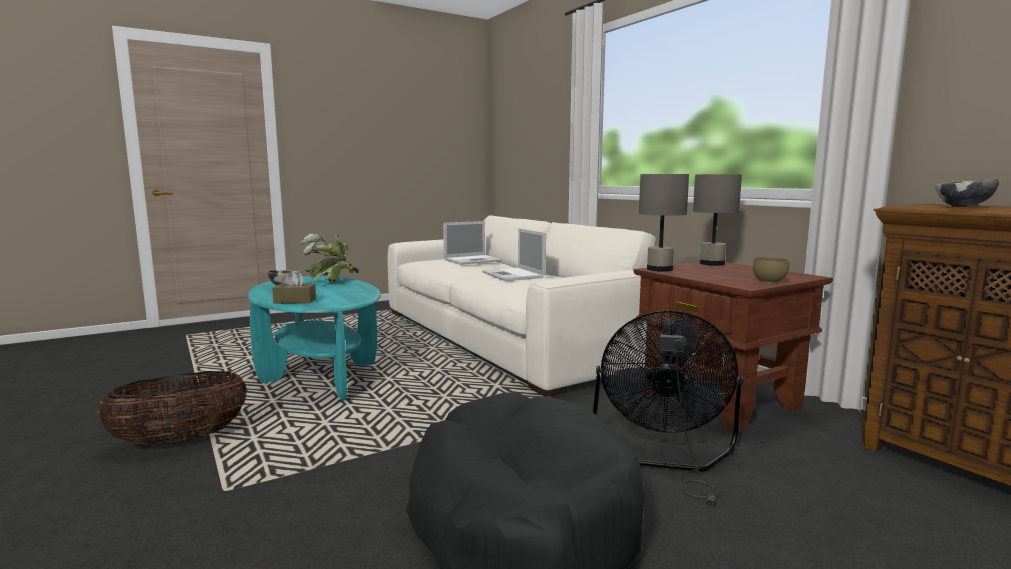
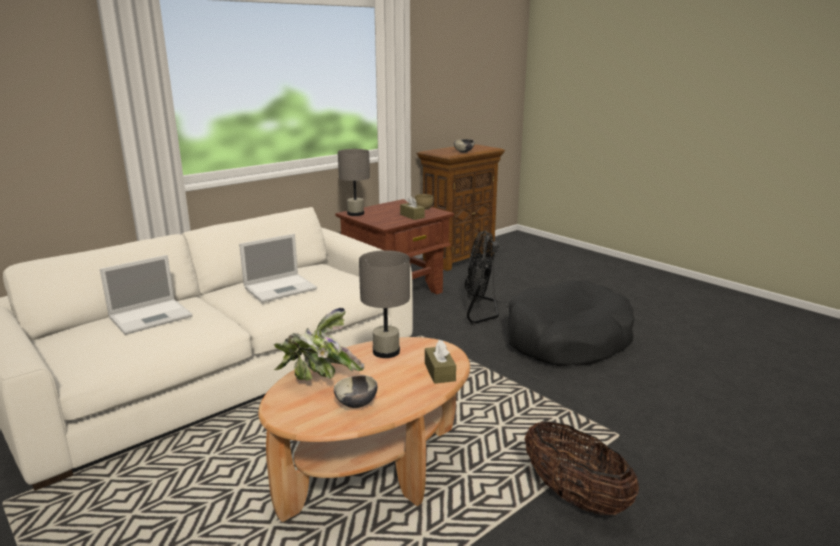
camera: 100 degrees left, 10 degrees up
(319, 373) = (374, 471): turquoise coffee table -> brown coffee table
(473, 260) = (152, 316): laptop -> laptop turned 90 degrees clockwise
(659, 269) = (386, 224): grey table lamp -> grey table lamp (385, 351)
(712, 276) = (412, 216): none -> brown tissue box

